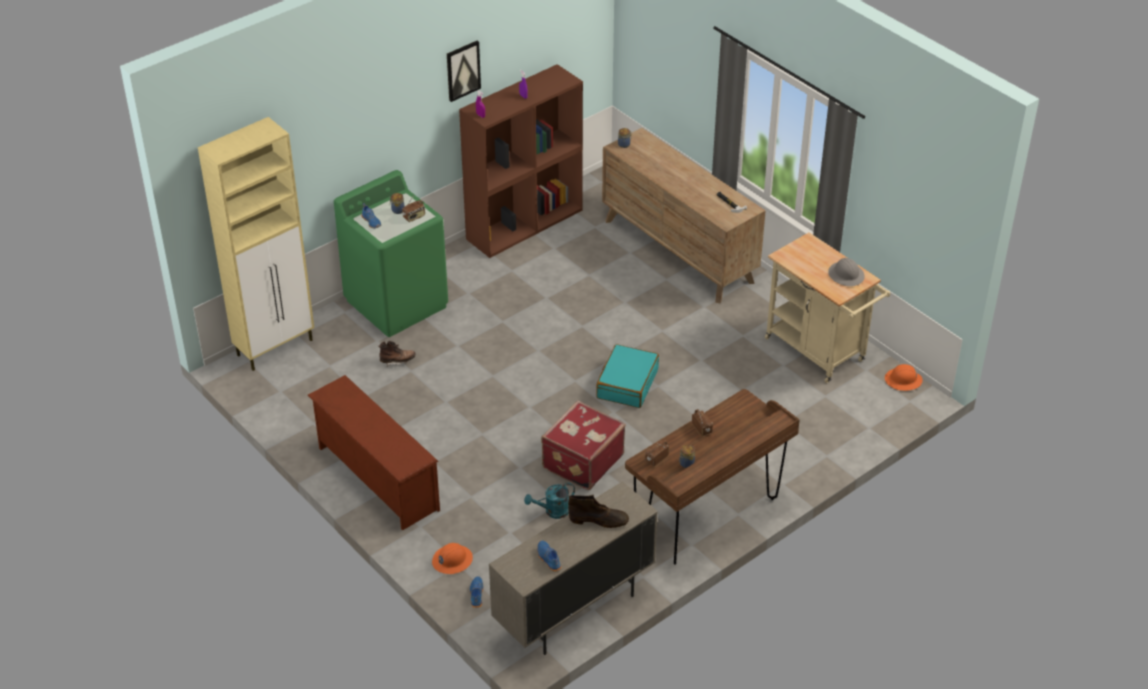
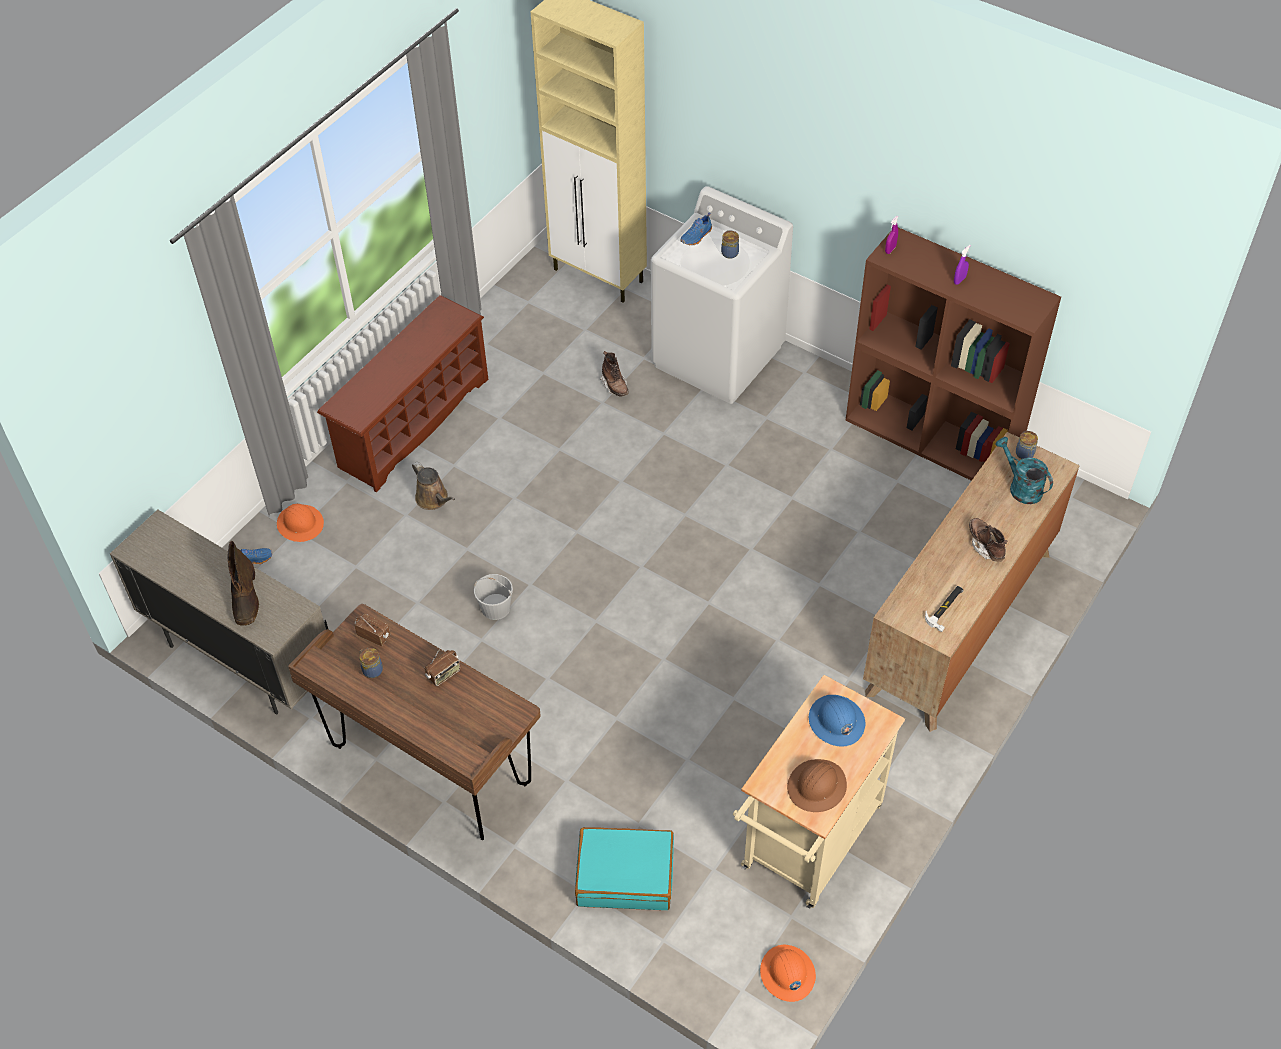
camera: 75 degrees right, 10 degrees up
(397, 303) = (718, 356): green washing machine -> white washing machine
(414, 217) = (722, 271): radio -> none
(463, 70) = (919, 185): picture -> none
(463, 478) = (434, 499): none -> brown watering can
(548, 559) = (172, 562): blue shoe -> none
(552, 511) = (400, 599): turquoise watering can -> turquoise watering can (1020, 487)
(581, 461) = (495, 608): red suitcase -> white bucket
(627, 383) = (655, 623): turquoise suitcase -> turquoise suitcase (625, 875)
(688, 177) = (985, 545): none -> brown boot
(803, 258) = (836, 722): none -> blue hard hat
(846, 275) = (817, 786): grey hard hat -> brown hard hat

